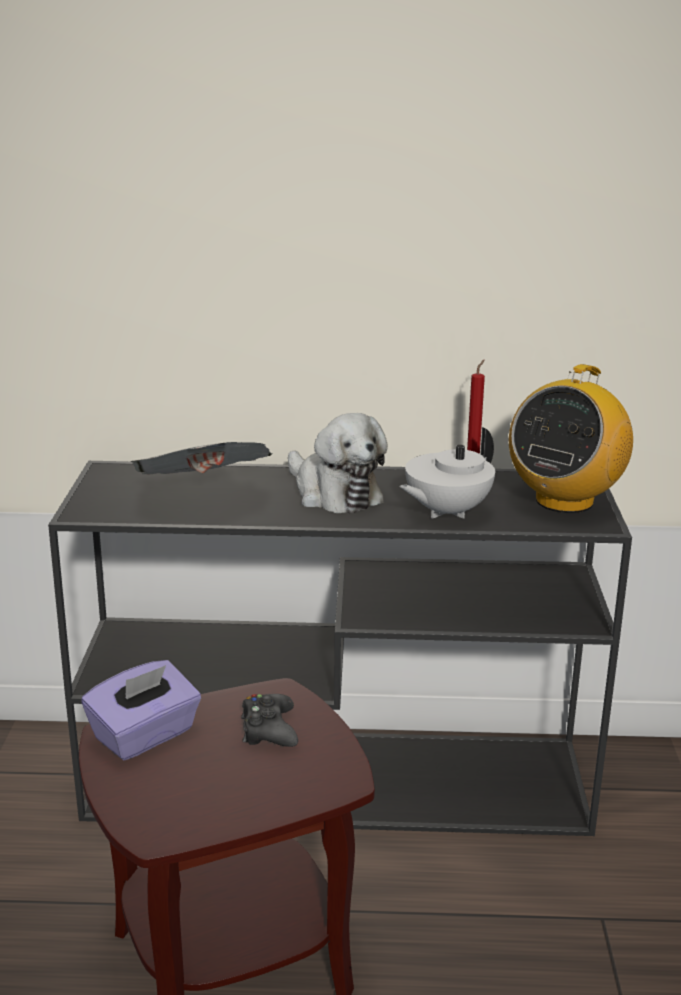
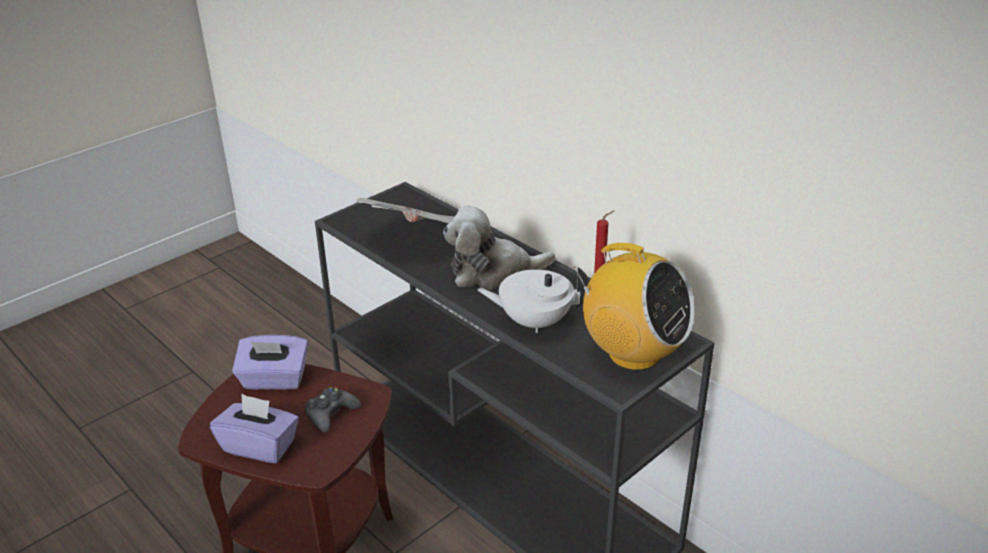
camera: 45 degrees right, 10 degrees up
(241, 798) = (260, 446): none -> purple tissue box
(334, 493) = (492, 271): plush toy -> plush toy turned 75 degrees clockwise
(564, 500) = (633, 354): radio -> radio turned 135 degrees counterclockwise

